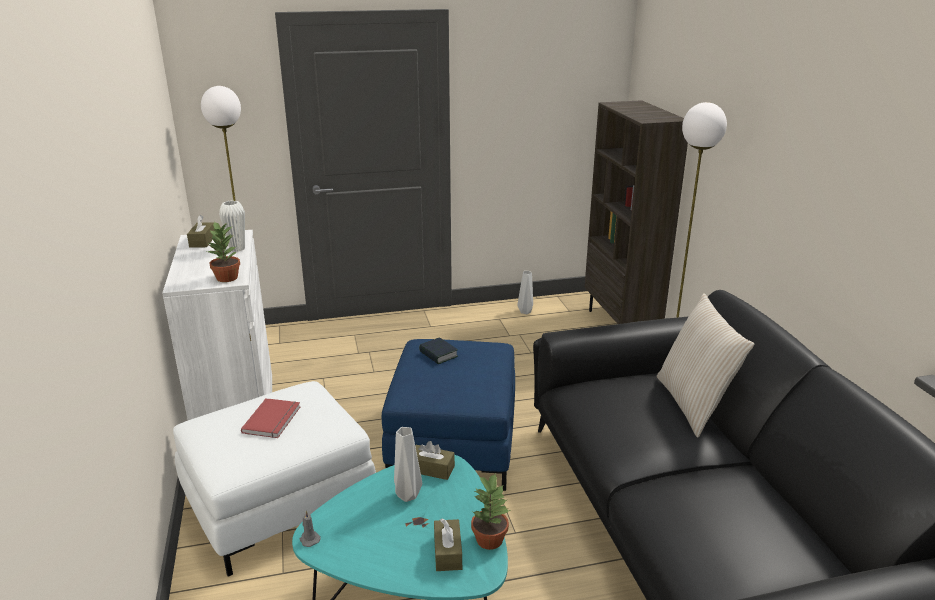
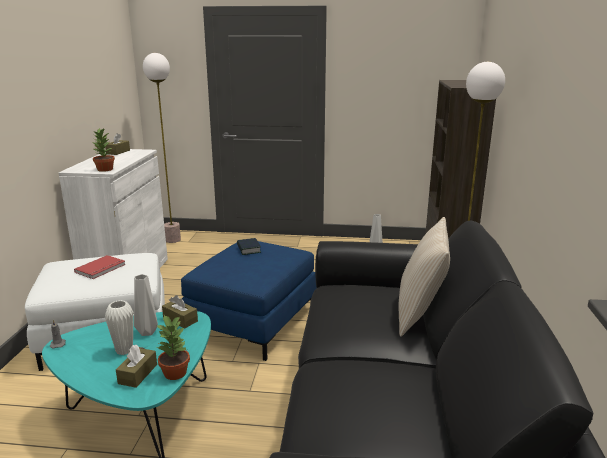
camera: 20 degrees right, 5 degrees down
(237, 249) = (132, 157): white vase -> white vase (124, 350)

